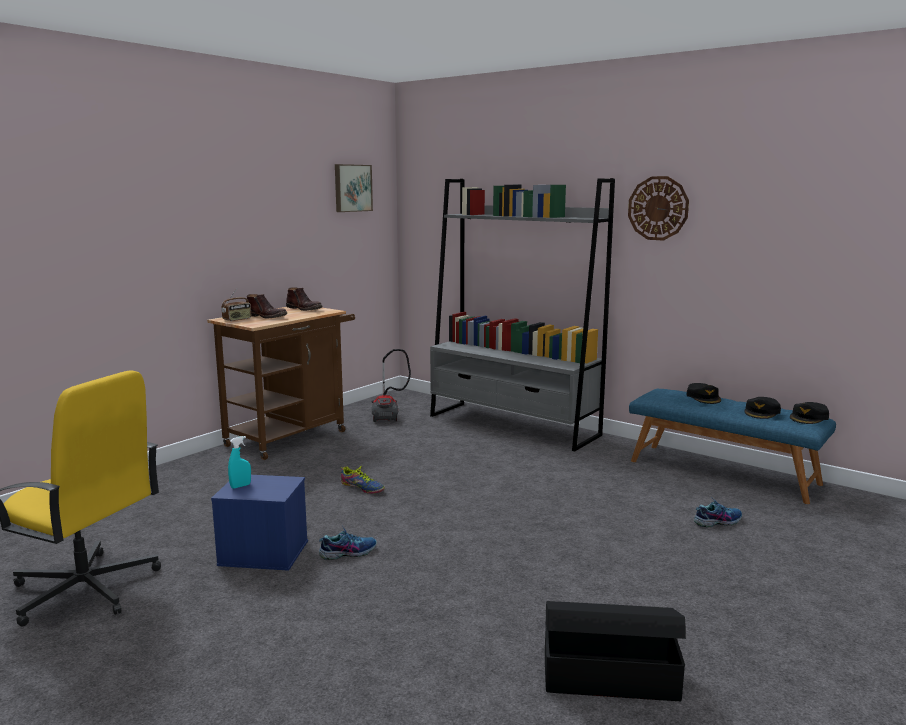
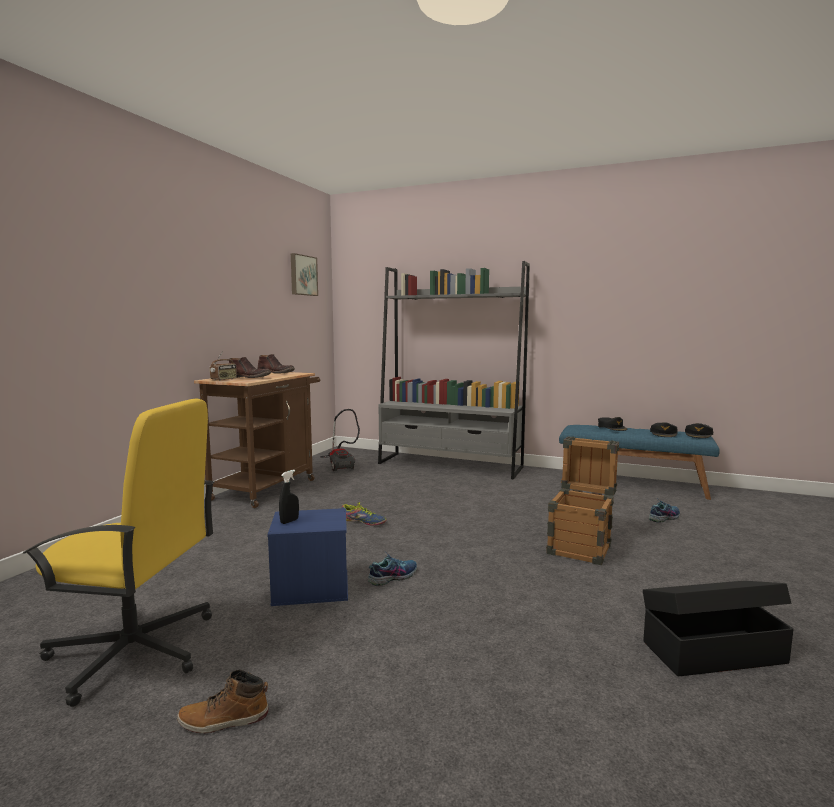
camera: 15 degrees left, 5 degrees down
(123, 656) = (224, 720): none -> boot
(240, 486) = (289, 521): turquoise spray bottle -> black spray bottle
(578, 544) = (581, 546): none -> crate
(658, 208) = (564, 285): wall clock -> none

